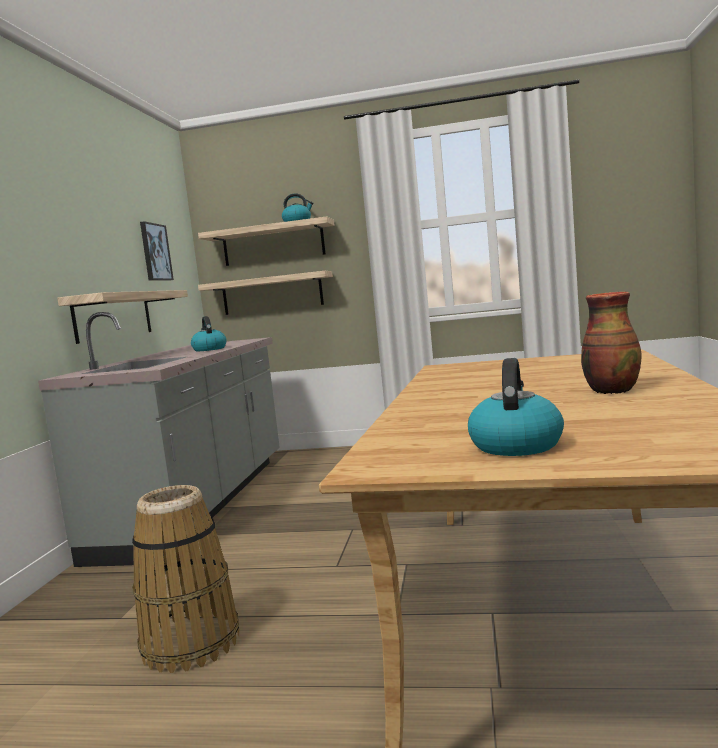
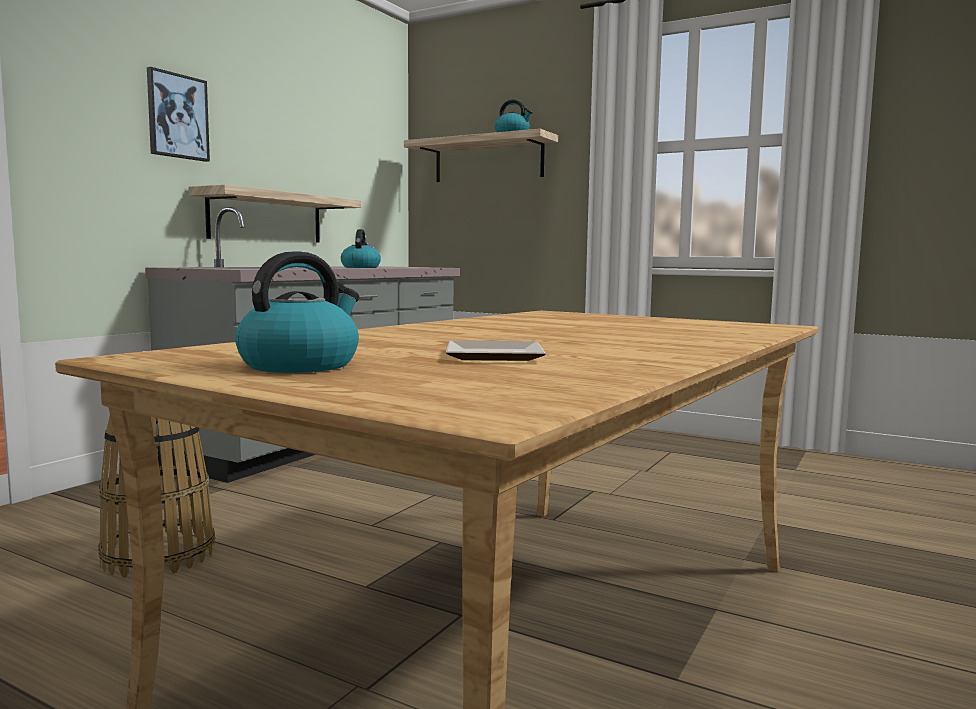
camera: 20 degrees right, 0 degrees up
(155, 252) = (343, 156): picture -> picture (177, 116)
(272, 293) = (480, 219): shelf -> none
(585, 411) = (491, 355): none -> plate
(611, 391) = (597, 347): vase -> none

